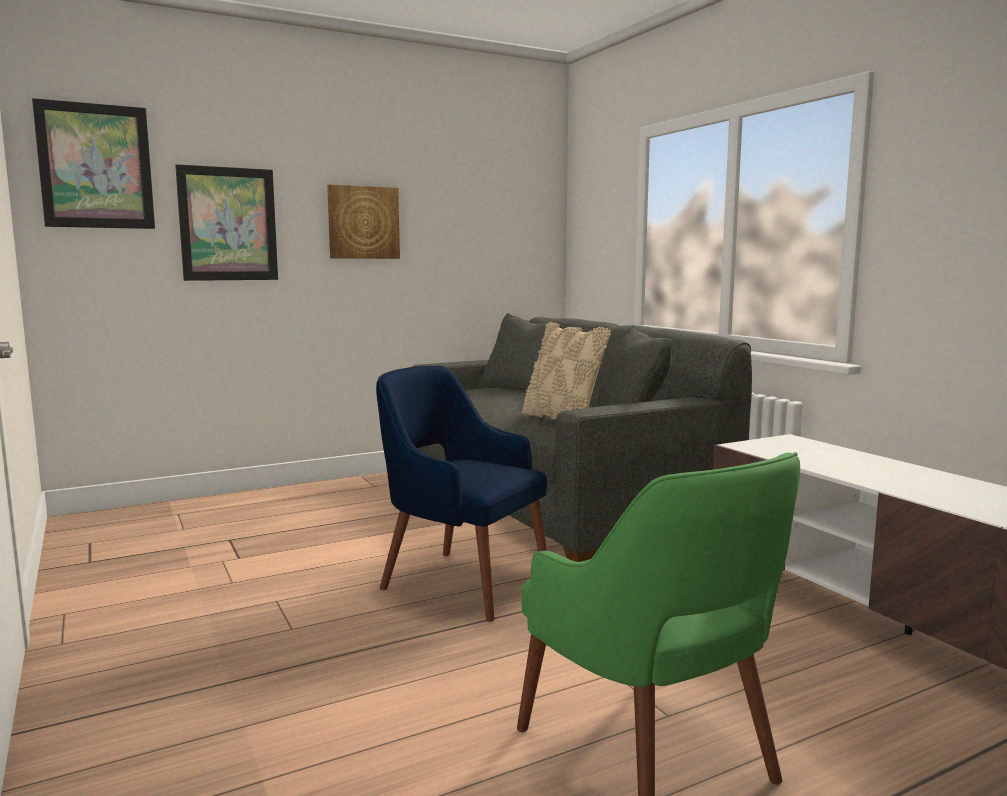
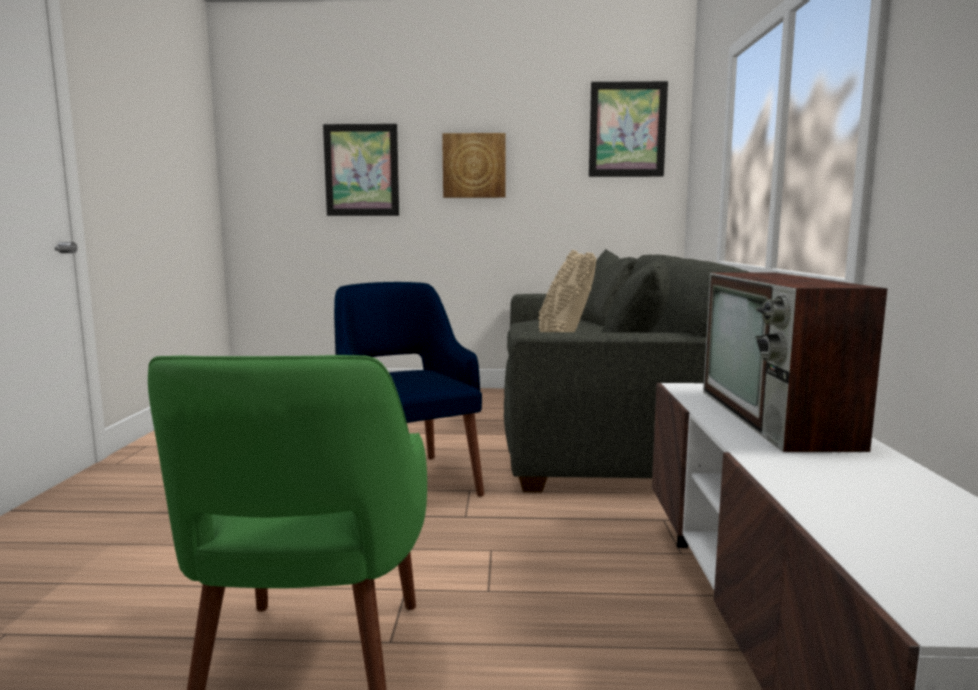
camera: 30 degrees right, 0 degrees up
(96, 166) = (269, 129): picture -> picture (627, 129)
(851, 462) = (776, 418): none -> television

